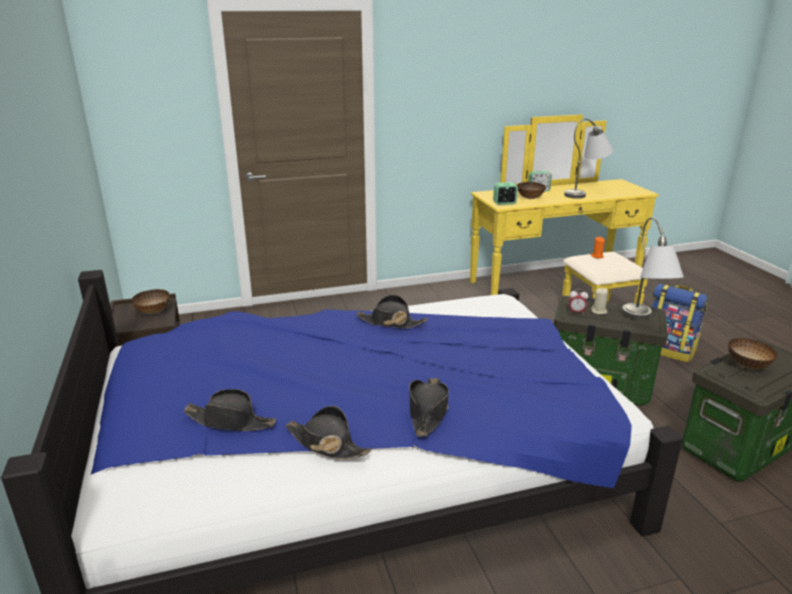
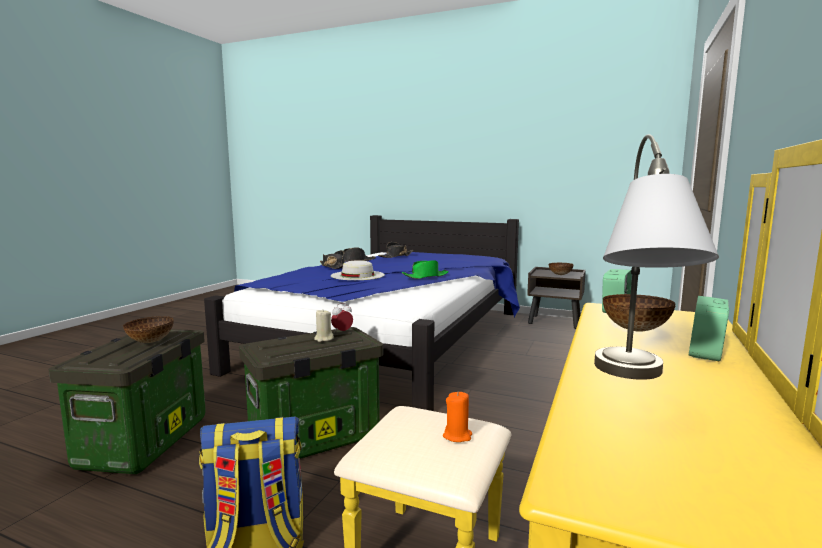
camera: 130 degrees right, 15 degrees down
(390, 322) = (425, 276): black hat -> green hat
(454, 358) = (357, 275): none -> white hat
(644, 322) = (269, 344): grey table lamp -> none

